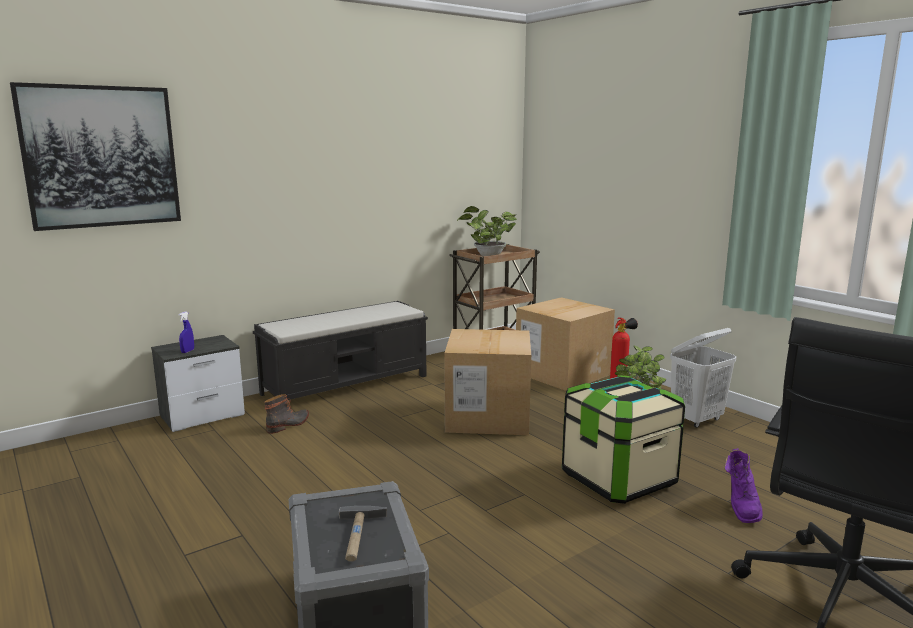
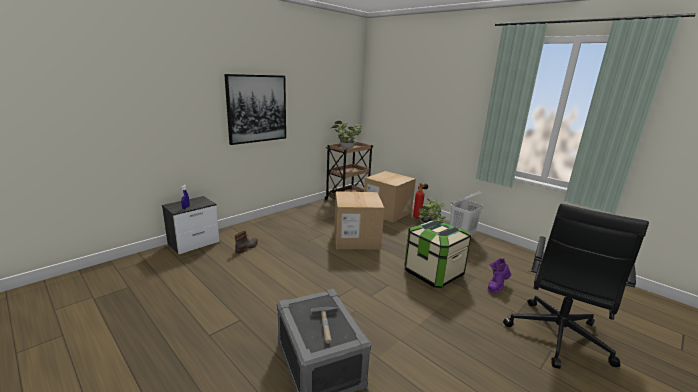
camera: 10 degrees left, 5 degrees up
(101, 157) = (128, 90): picture -> picture (257, 108)
(347, 384) = (273, 221): black bench -> none
(741, 507) = (497, 286): purple boot -> purple boot turned 45 degrees clockwise

